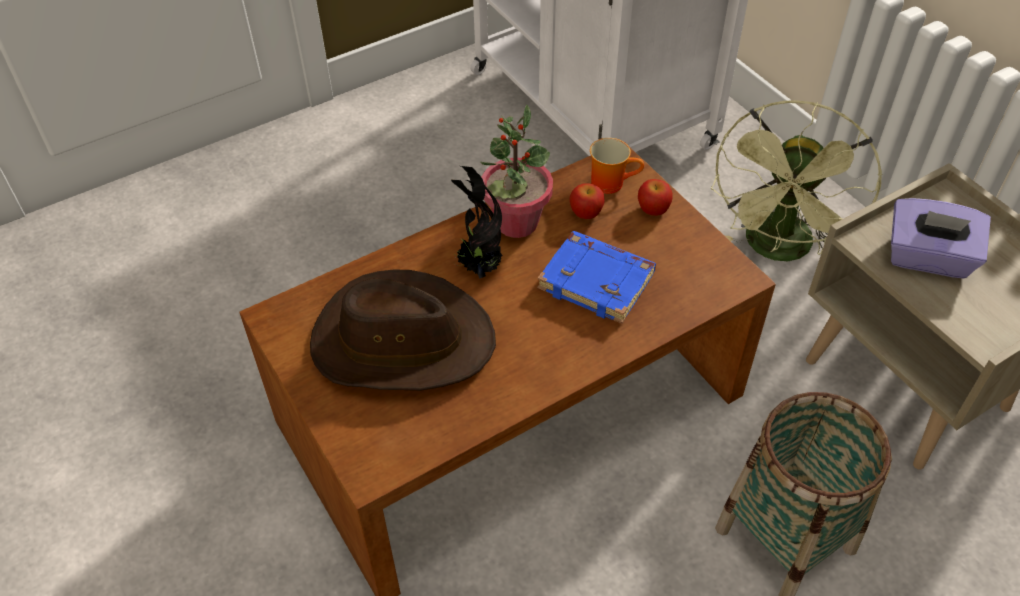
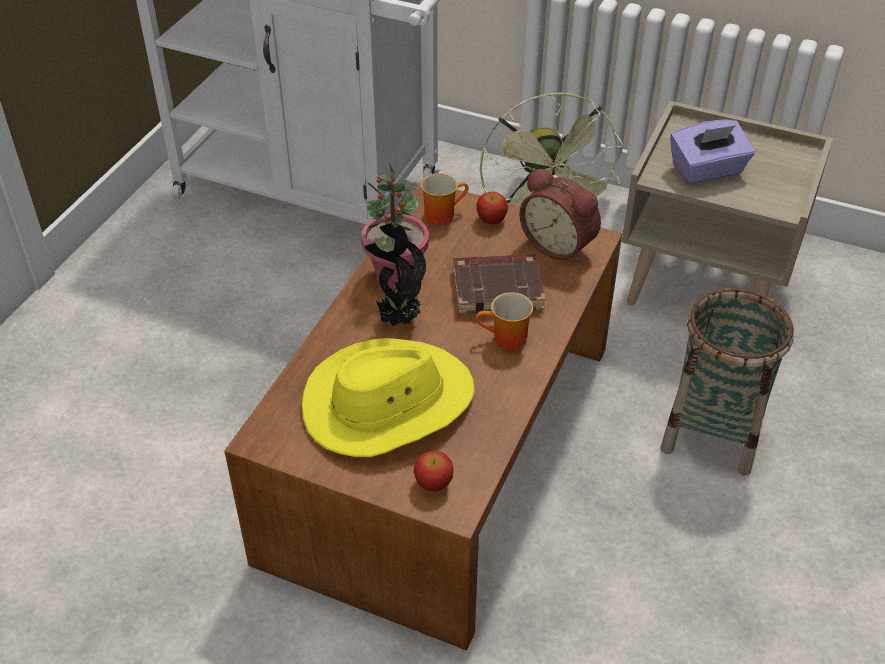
camera: 35 degrees left, 5 degrees down
(401, 340) = (388, 403): brown hat -> yellow hat
(559, 336) = (506, 340): none -> mug
(586, 213) = (444, 244): apple -> apple (434, 483)
(598, 281) = (498, 288): blue book -> brown book
(698, 266) = (559, 245): none -> alarm clock

